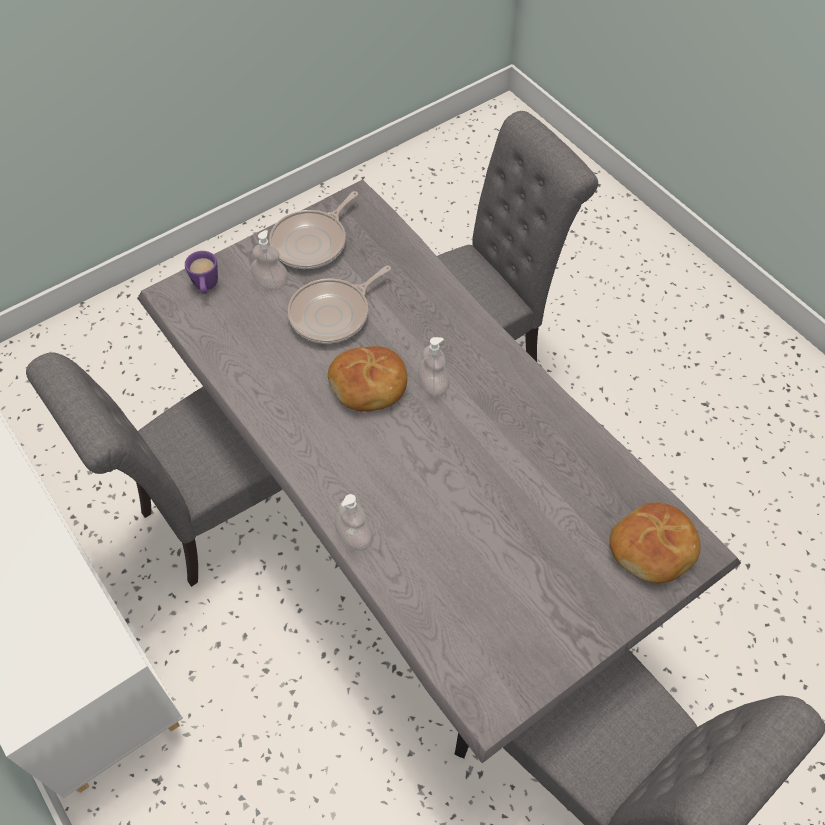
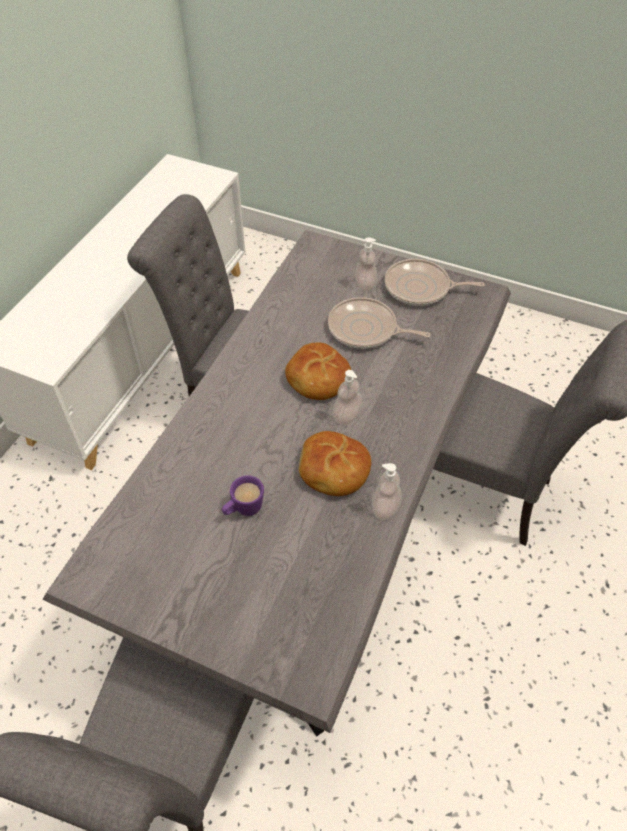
camera: 60 degrees right, 5 degrees down
(206, 287) = (334, 256): purple mug -> purple mug (243, 509)
(354, 537) = (182, 430): soap dispenser -> soap dispenser (385, 507)
(653, 549) = (291, 642): bread -> bread (333, 470)

